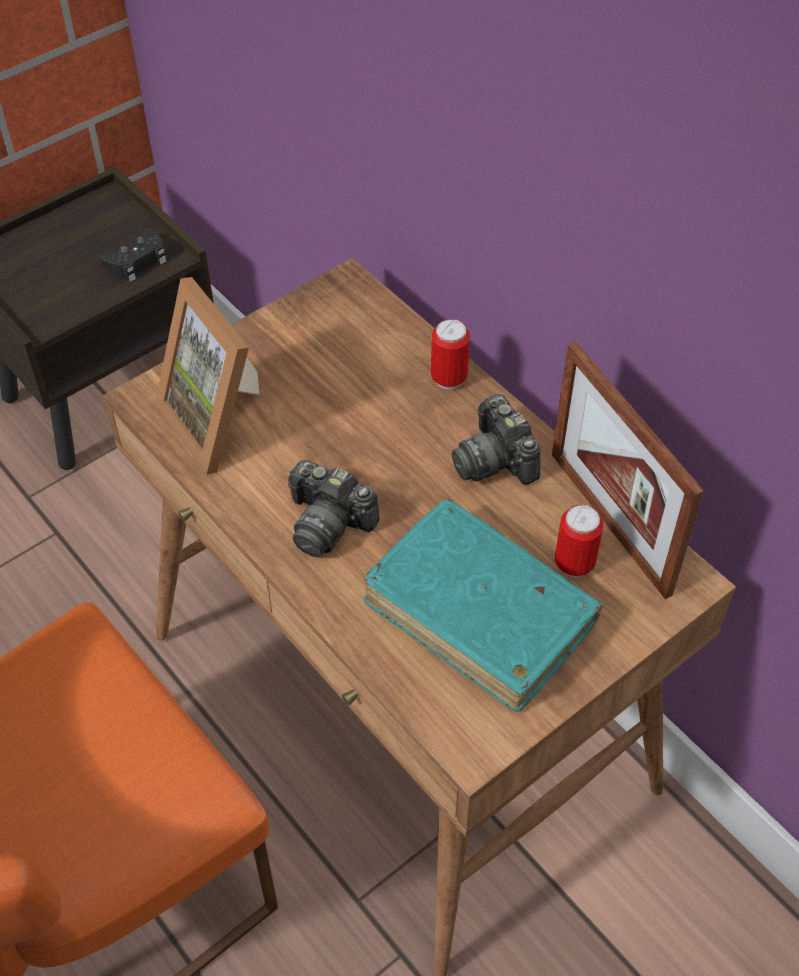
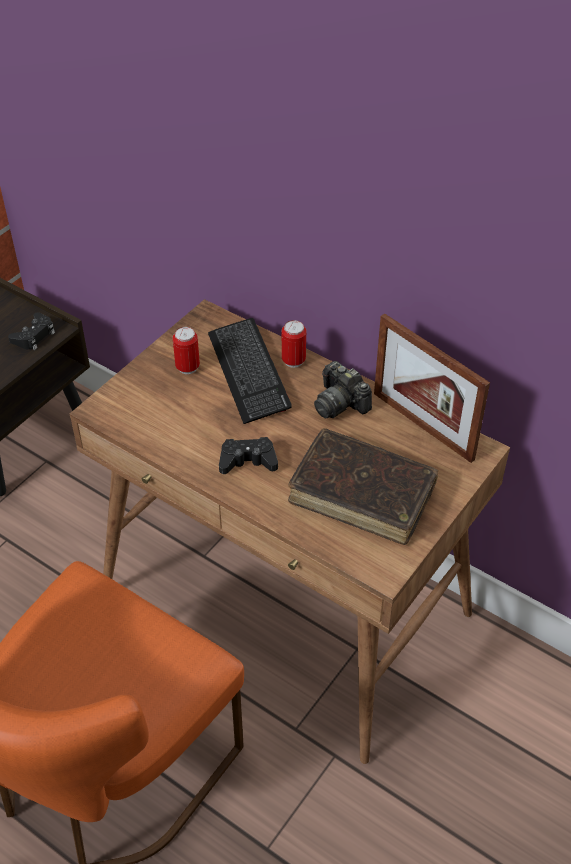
camera: 15 degrees left, 5 degrees down
(221, 421) = (155, 414): picture frame -> none
(328, 522) = (248, 461): camera -> black game controller
(377, 383) = (248, 372): none -> keyboard
(479, 614) = (362, 495): turquoise book -> brown book
(574, 564) = (409, 454): can -> can (187, 367)

